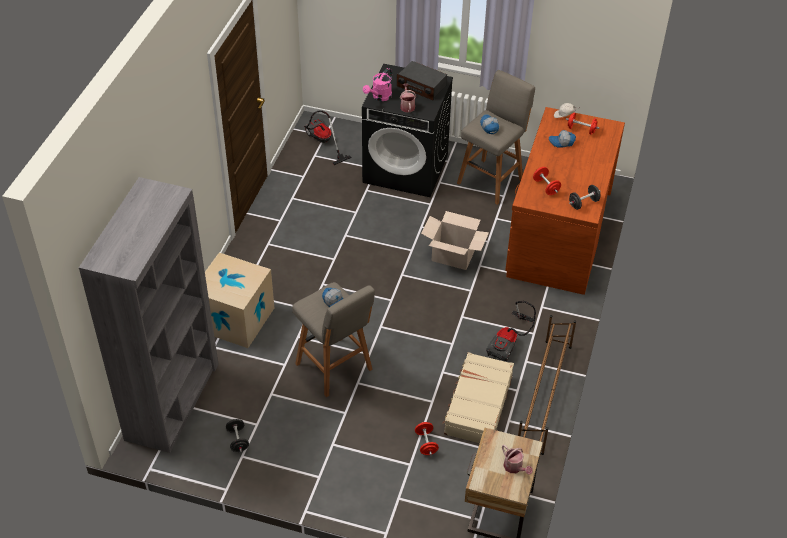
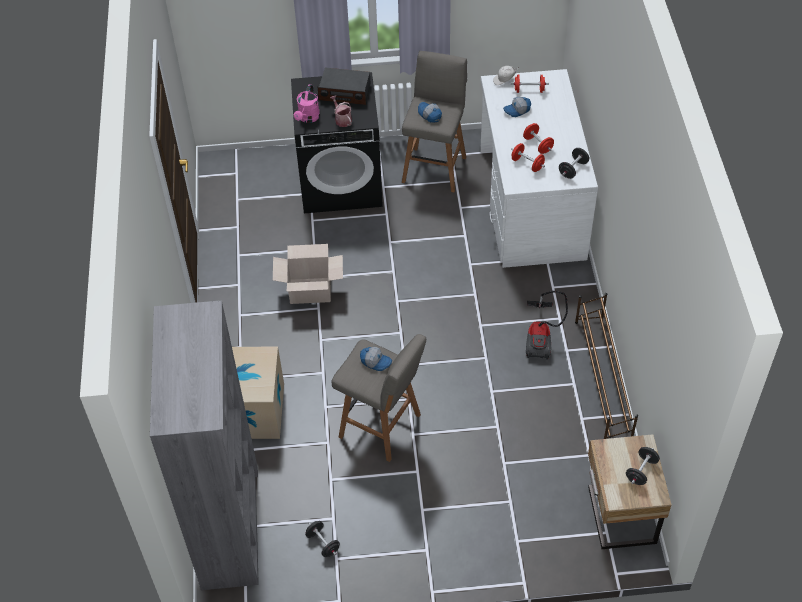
camera: 20 degrees left, 5 degrees up
(322, 142) = (237, 182): vacuum cleaner -> none
(426, 444) = (514, 473): red dumbbell -> red dumbbell (538, 145)
(452, 256) = (438, 263): cardboard box -> cardboard box (310, 291)
(477, 405) = (544, 414): beige suitcase -> none
(514, 467) = (641, 471): watering can -> black dumbbell
(558, 234) = (530, 204): brown desk -> white desk

